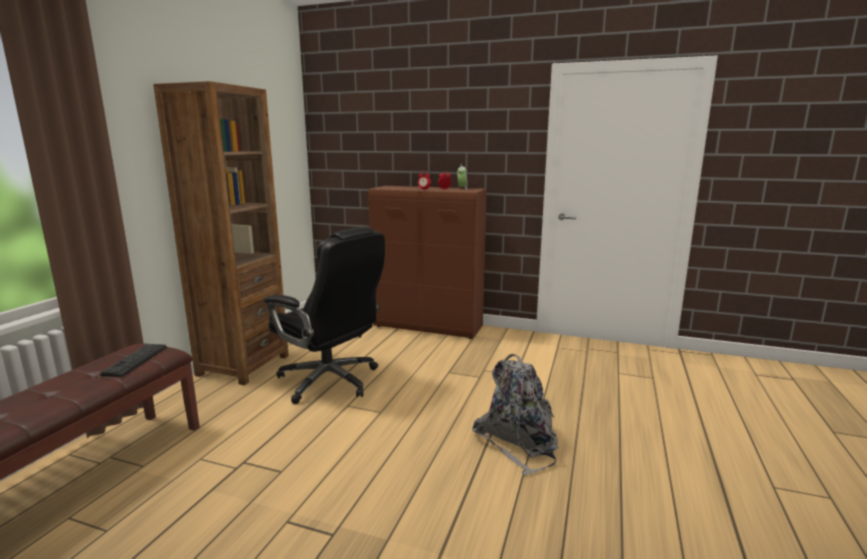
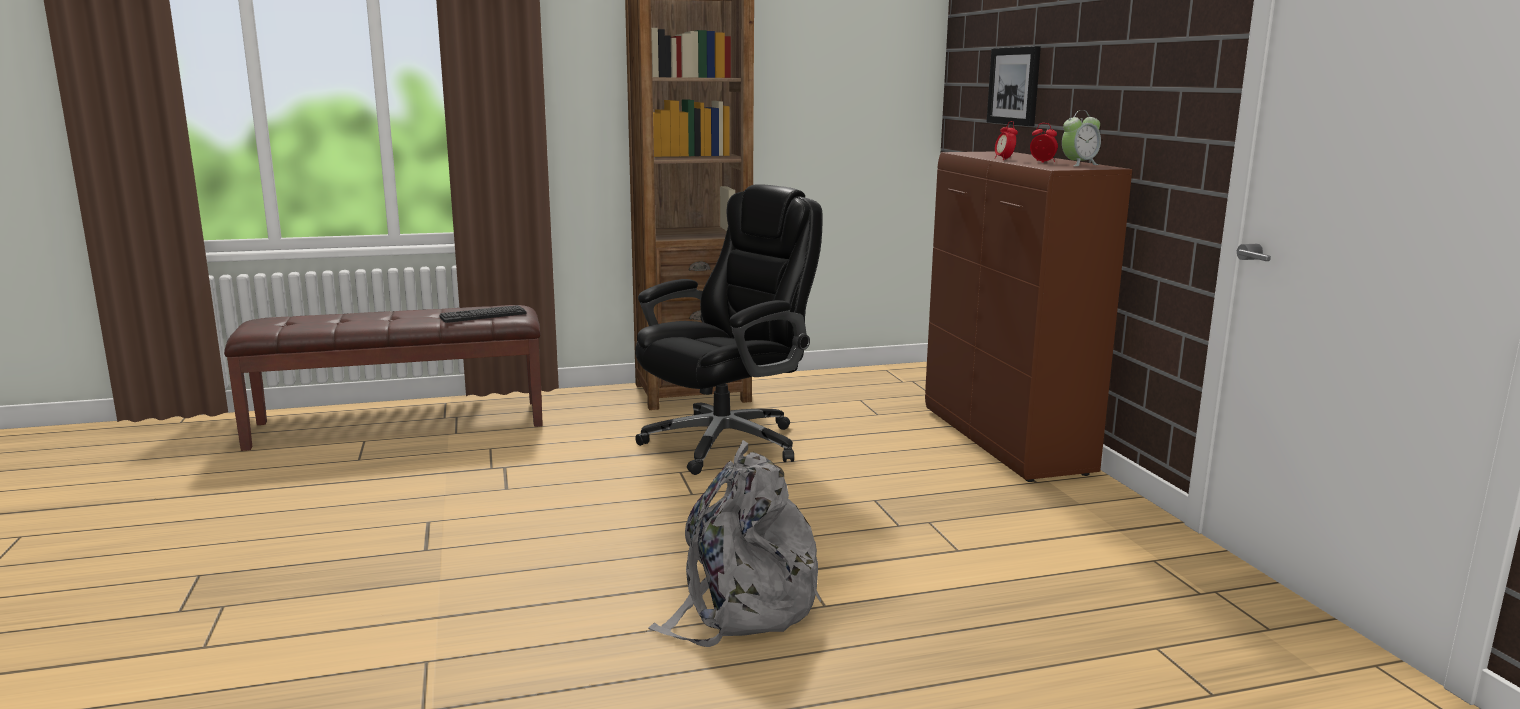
camera: 55 degrees right, 0 degrees up
(330, 381) = (726, 443): black office chair -> black office chair turned 135 degrees counterclockwise
(381, 152) = (1015, 86): none -> picture

